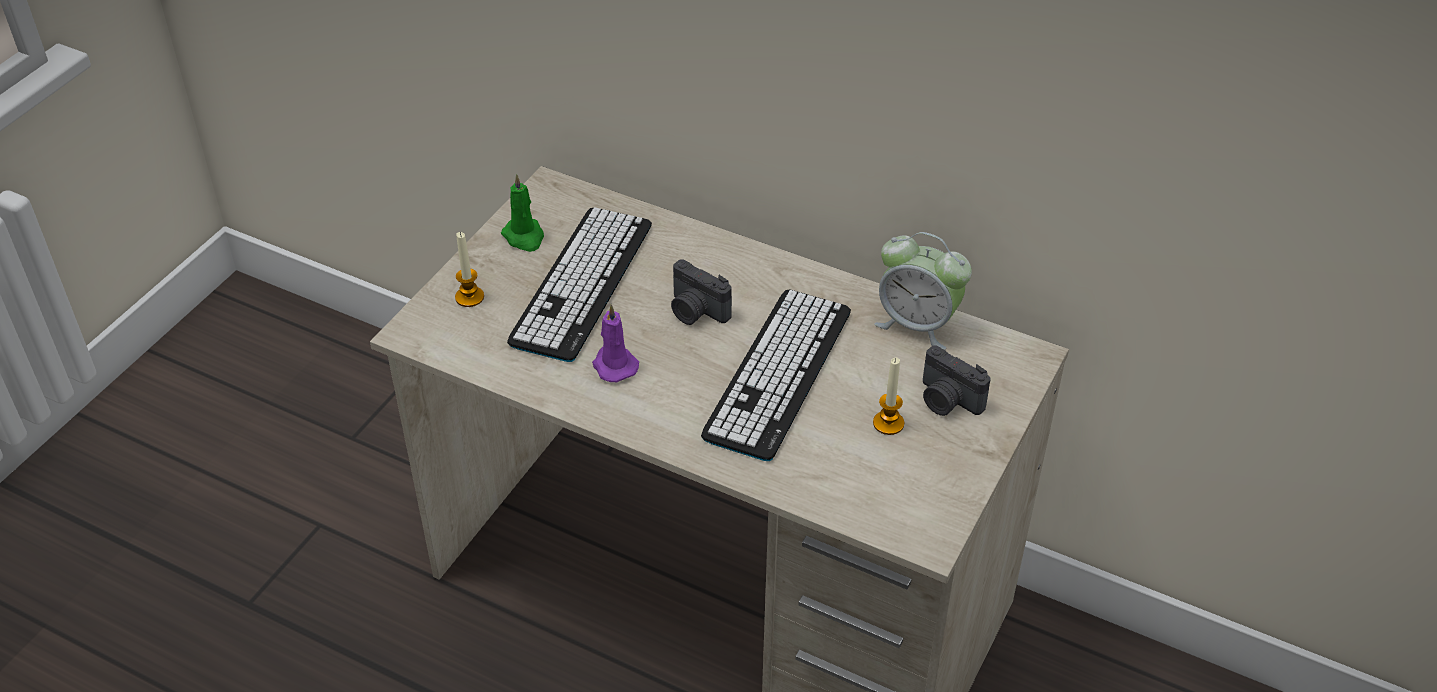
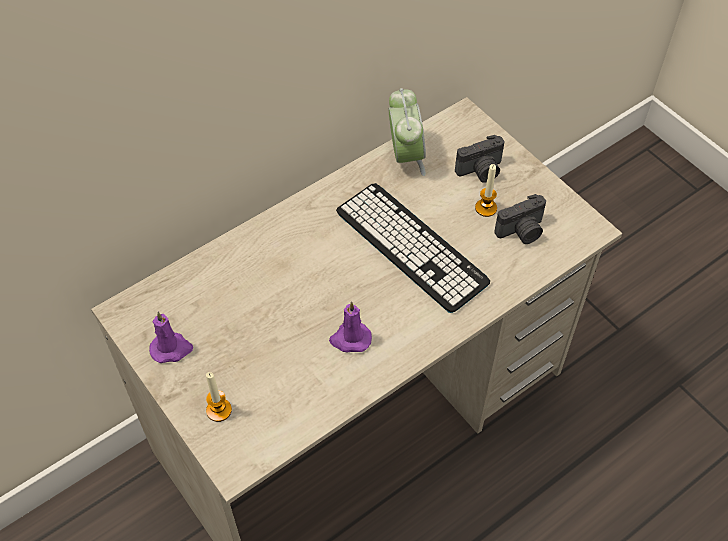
camera: 65 degrees left, 10 degrees up
(524, 237) = (171, 349): green candle -> purple candle
(582, 283) = (250, 328): keyboard -> none
(696, 311) = (323, 270): camera -> camera (522, 232)
(917, 324) = (405, 156): alarm clock -> alarm clock turned 60 degrees counterclockwise

